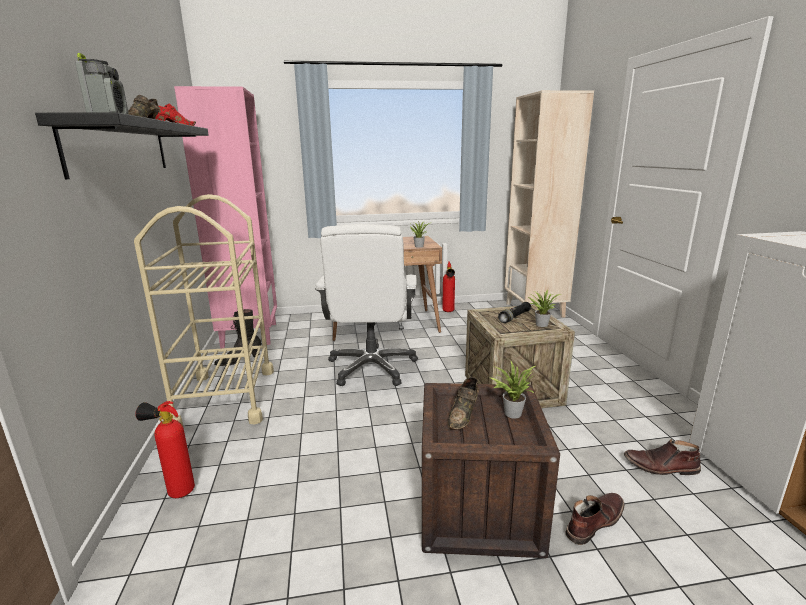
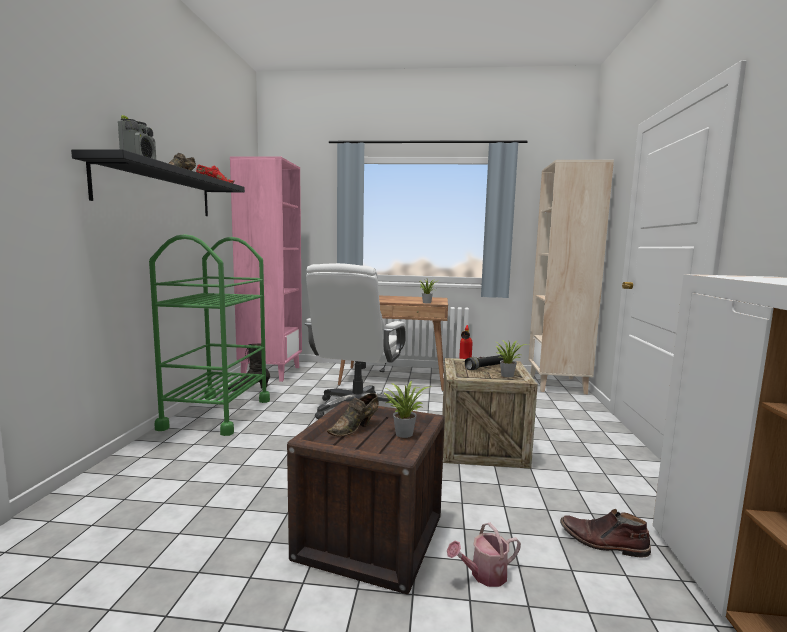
camera: 15 degrees right, 10 degrees down
(176, 491) = (128, 472): fire extinguisher -> none
(226, 398) = (217, 414): beige cart -> green cart
(593, 522) = (484, 575): brown boot -> watering can

